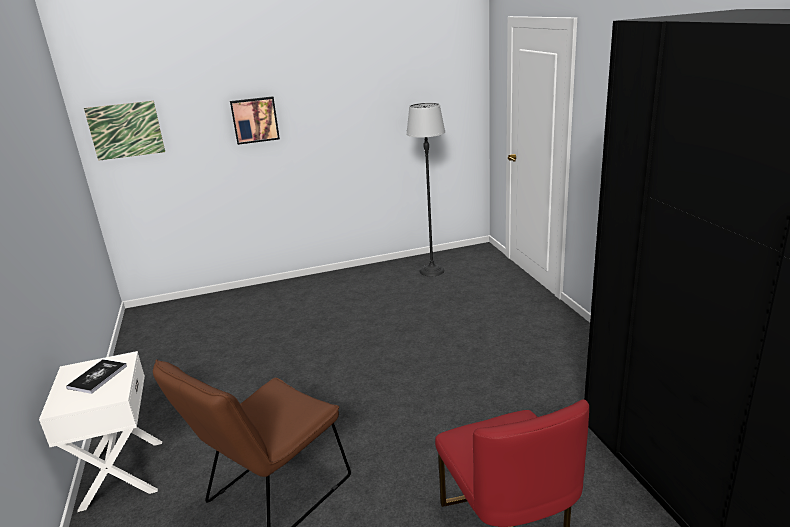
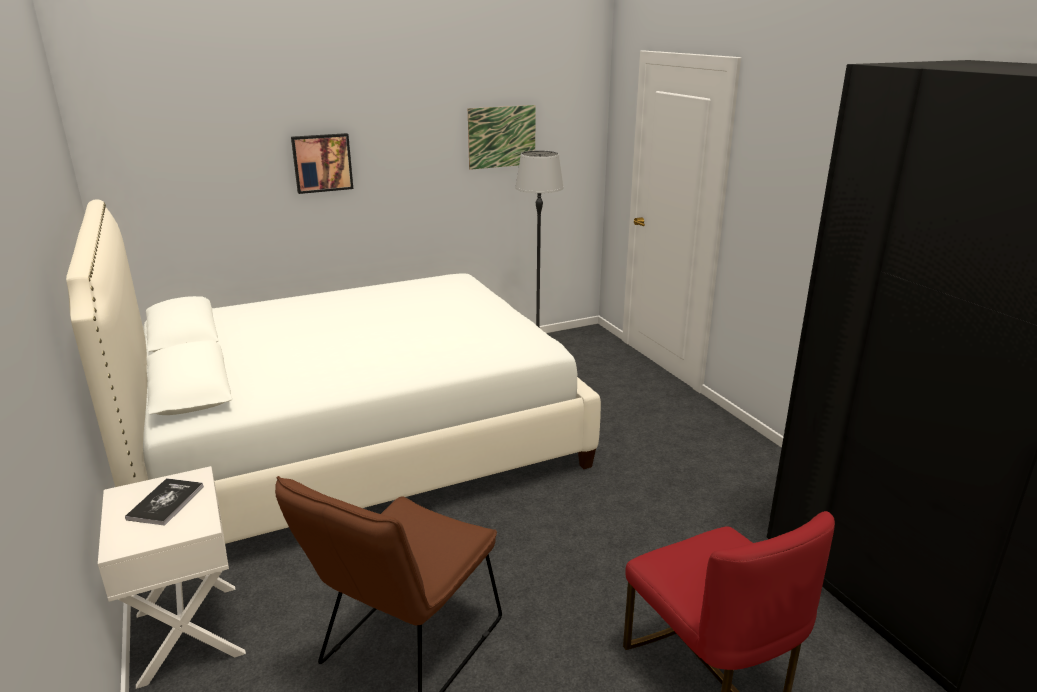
camera: 10 degrees left, 0 degrees up
(125, 130) = (148, 169): picture -> picture (502, 137)
(274, 337) = (355, 444): none -> white bed

